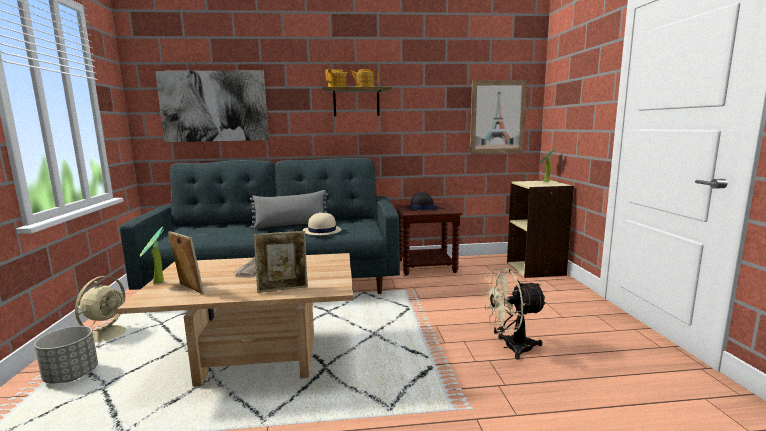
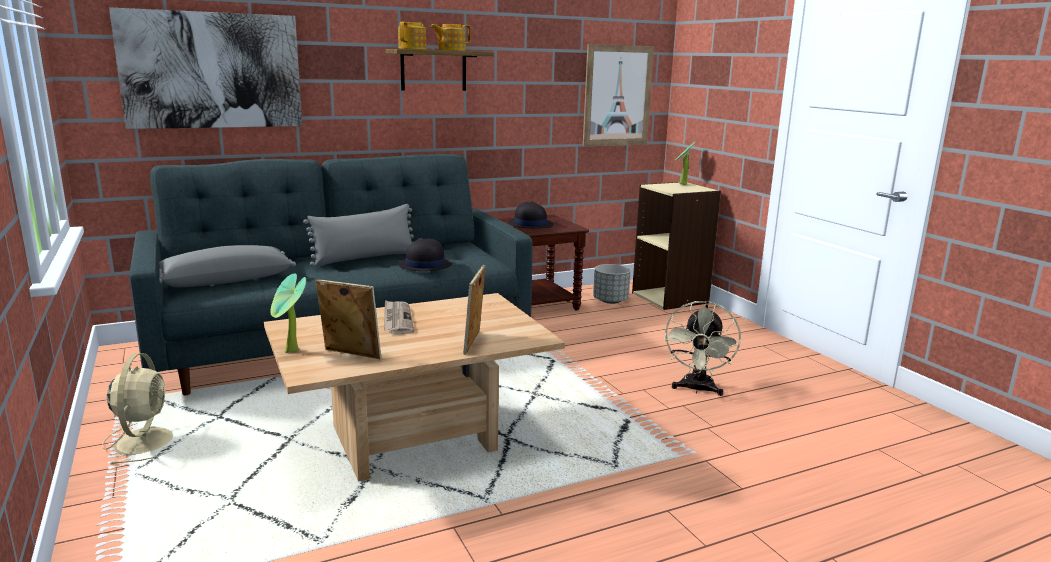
camera: 20 degrees left, 5 degrees up
(72, 375) = (160, 497): grey planter -> grey planter (610, 301)
(192, 234) = (226, 281): none -> grey pillow
(283, 289) = (474, 343): picture frame -> picture frame turned 135 degrees clockwise
(322, 231) = (424, 265): beige hat -> black hat
(511, 347) = (697, 389): beige fan -> beige fan turned 45 degrees counterclockwise

